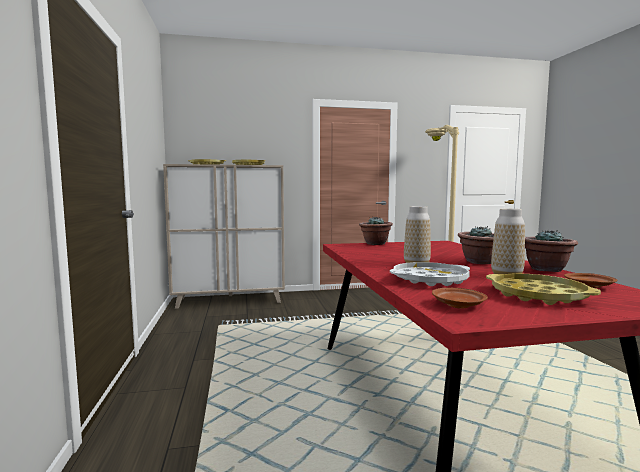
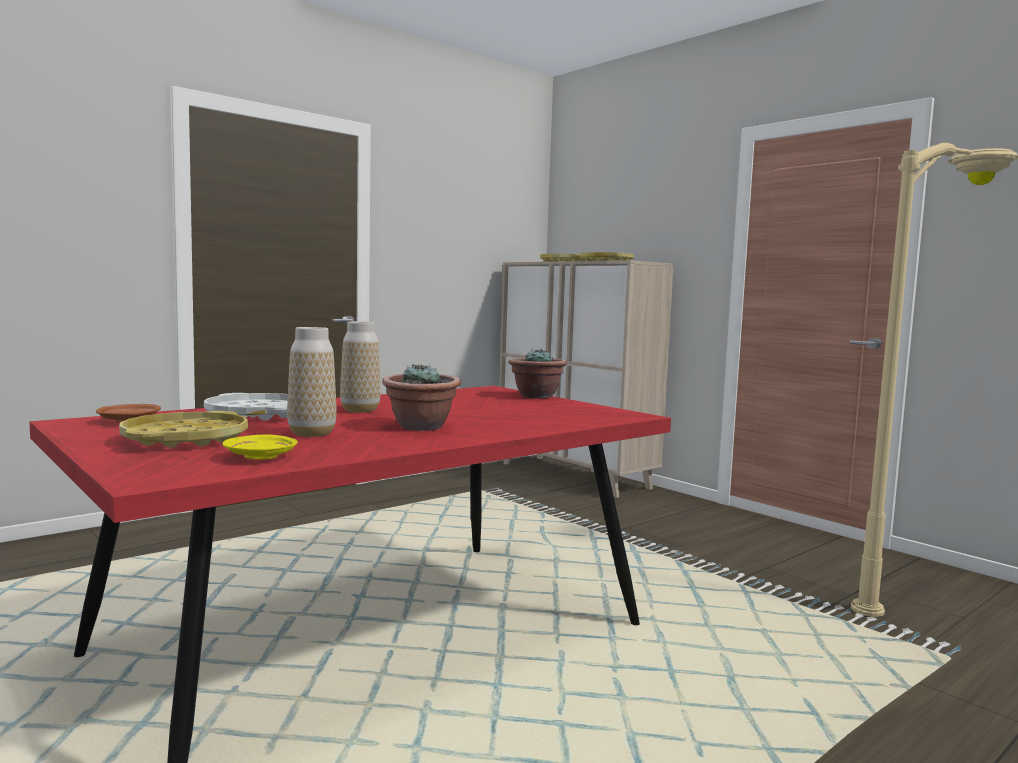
camera: 60 degrees right, 0 degrees up
(546, 269) = (391, 448): potted plant -> none
(589, 286) = (260, 457): brown plate -> yellow plate

